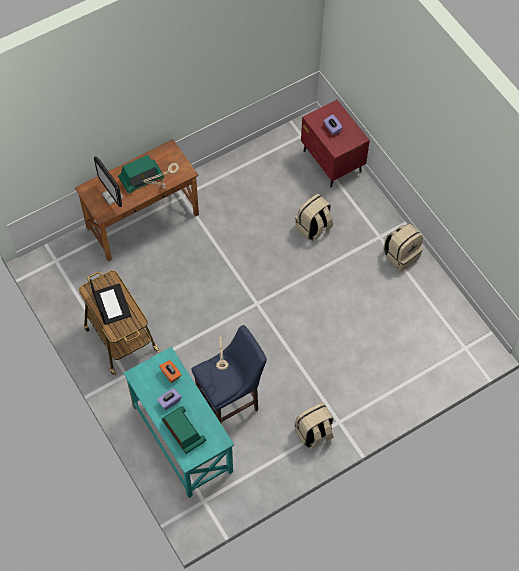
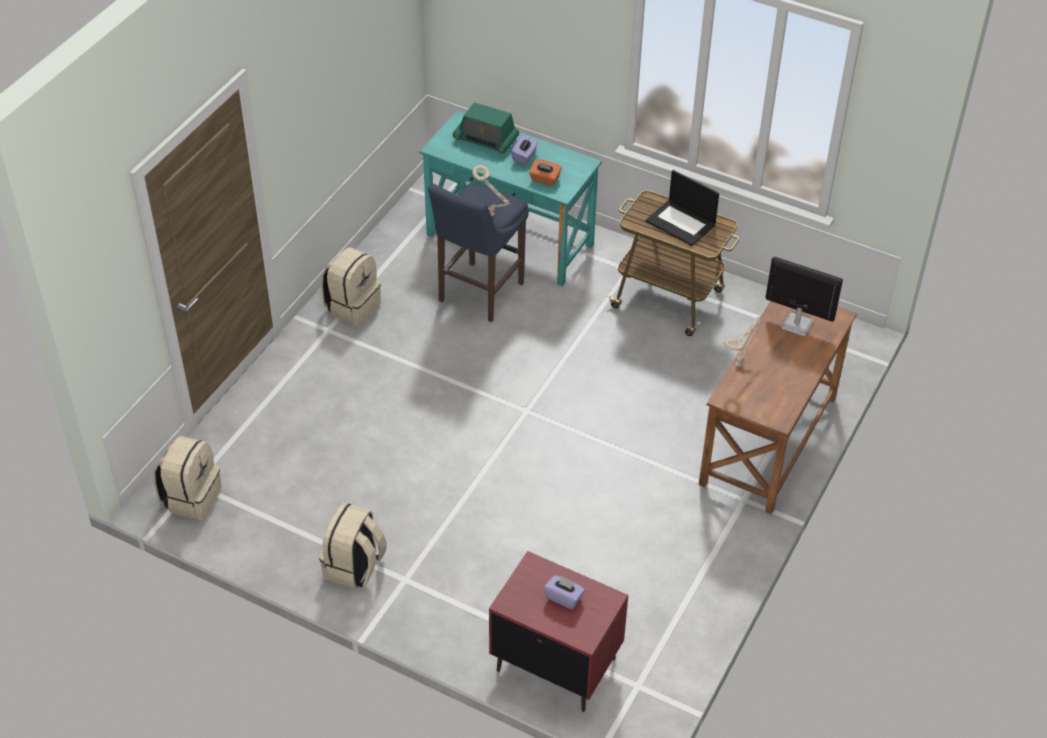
camera: 150 degrees right, 15 degrees down
(141, 179) = (779, 362): radio -> none
(313, 228) = (515, 545): beige backpack -> beige backpack (191, 497)

